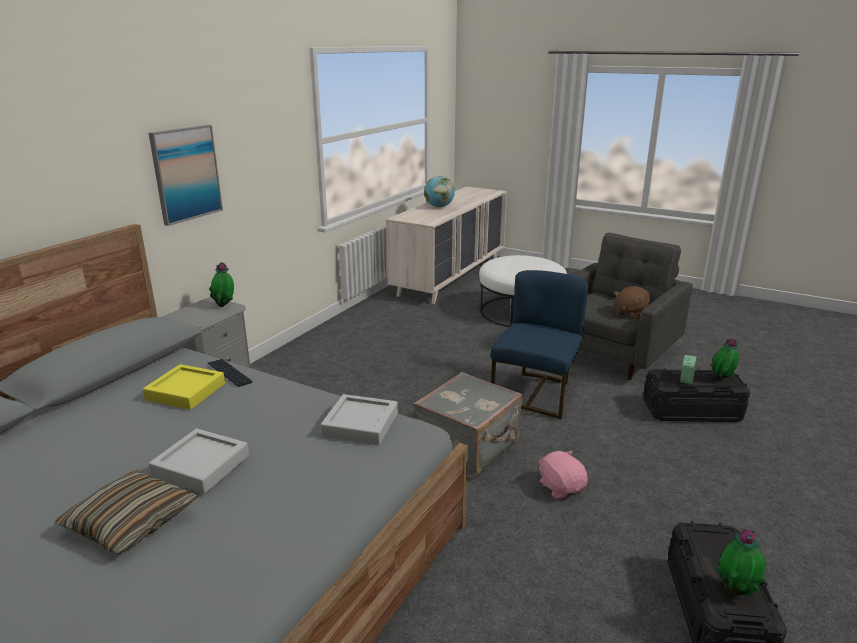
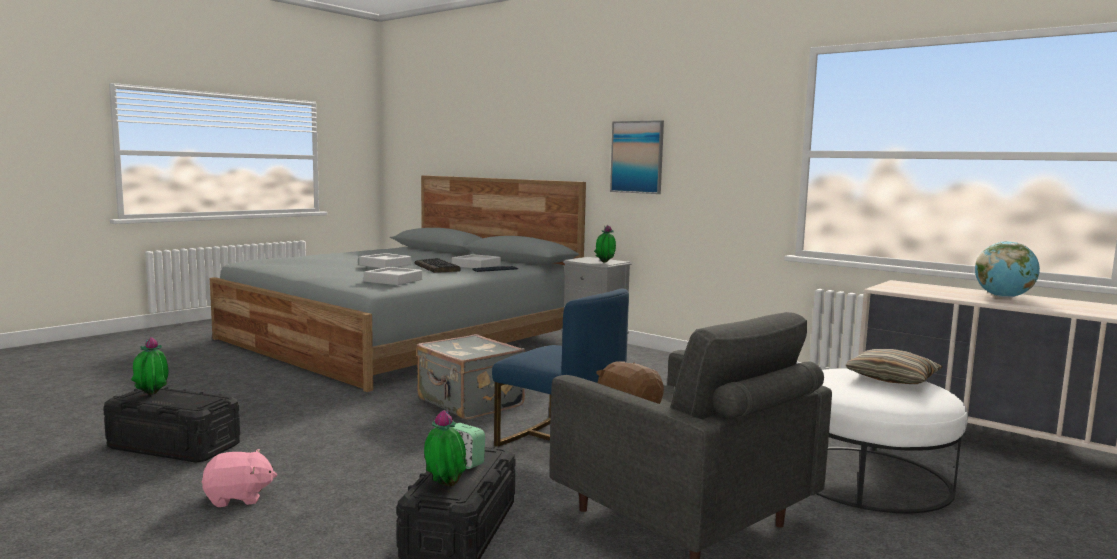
camera: 100 degrees right, 15 degrees down
(131, 522) = (352, 260): pillow -> pillow (892, 379)
(186, 392) = (476, 265): yellow tray -> grey tray
(219, 415) = (437, 267): none -> keyboard
(561, 487) = (376, 426): pink plush toy -> pink plush toy (238, 498)

